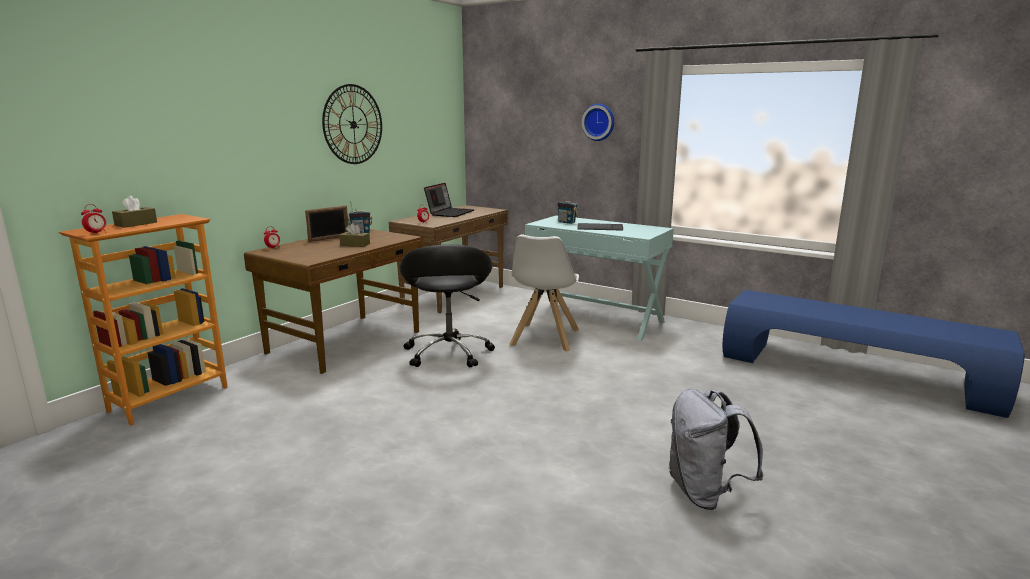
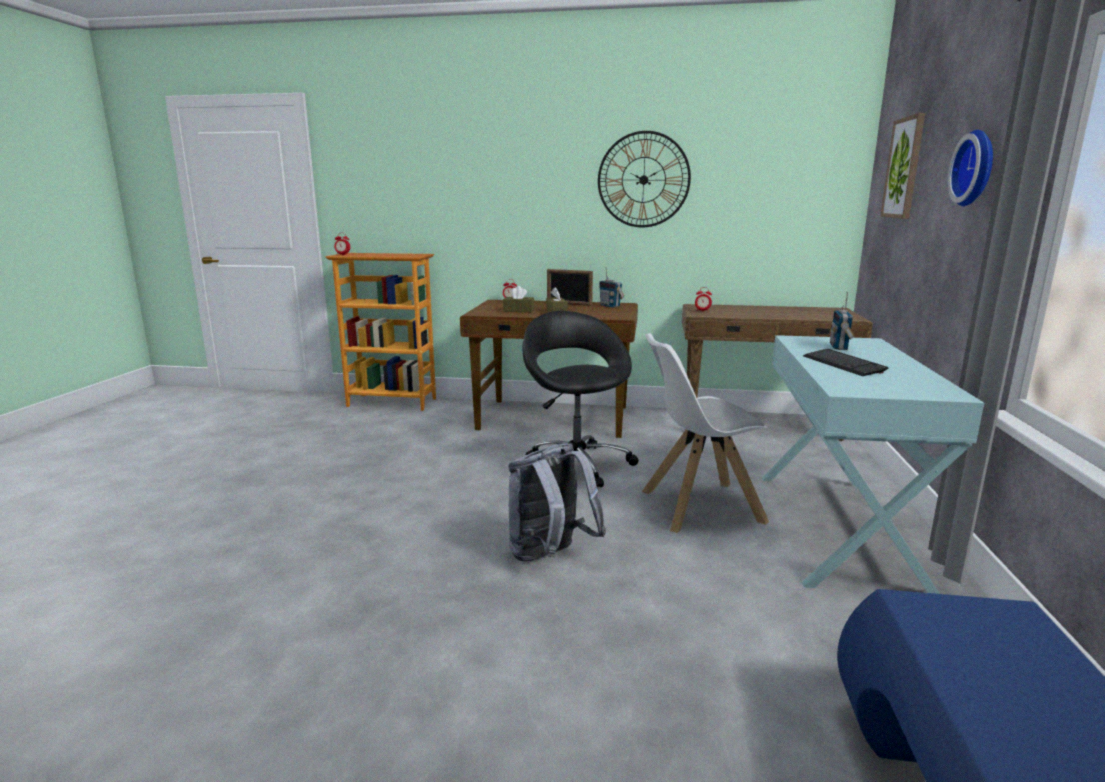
camera: 65 degrees right, 0 degrees up
(136, 224) = (382, 254): brown tissue box -> brown tissue box (518, 310)
(448, 354) = (576, 466): black office chair -> black office chair turned 90 degrees clockwise
(450, 213) = (779, 310): laptop -> none
(515, 117) = (904, 168): none -> picture
(705, 493) = (273, 738): grey backpack -> grey backpack (550, 556)

